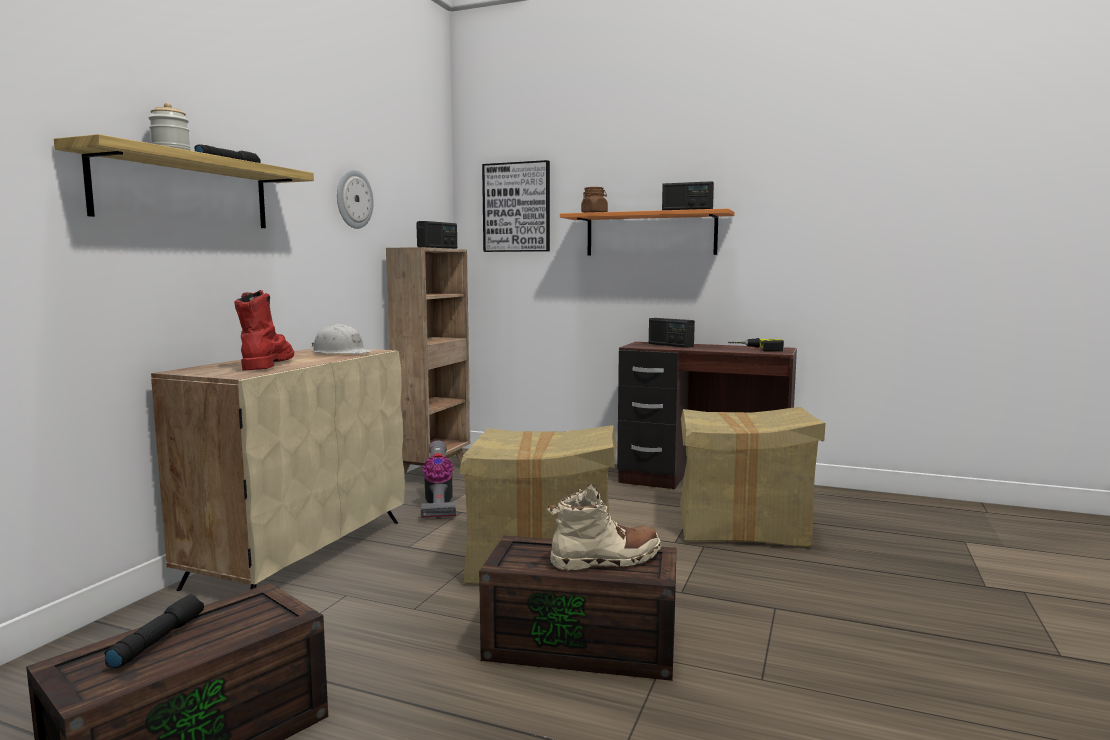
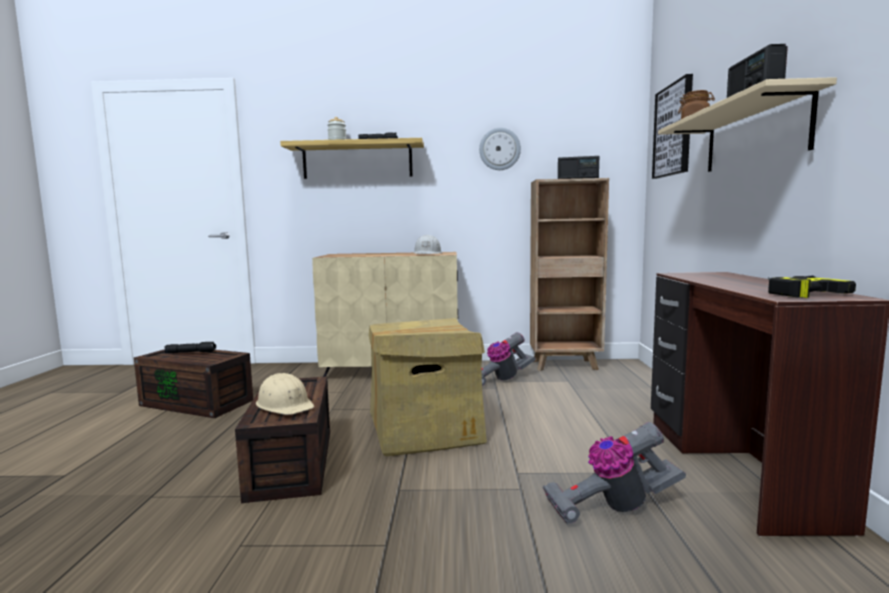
camera: 70 degrees right, 0 degrees up
(267, 365) = (363, 255): red boot -> none
(606, 560) = (285, 404): beige boot -> beige hard hat
(650, 234) = (754, 135): orange shelf -> beige shelf
(670, 345) = (722, 277): radio -> none
(742, 526) = (612, 507): cardboard box -> vacuum cleaner

